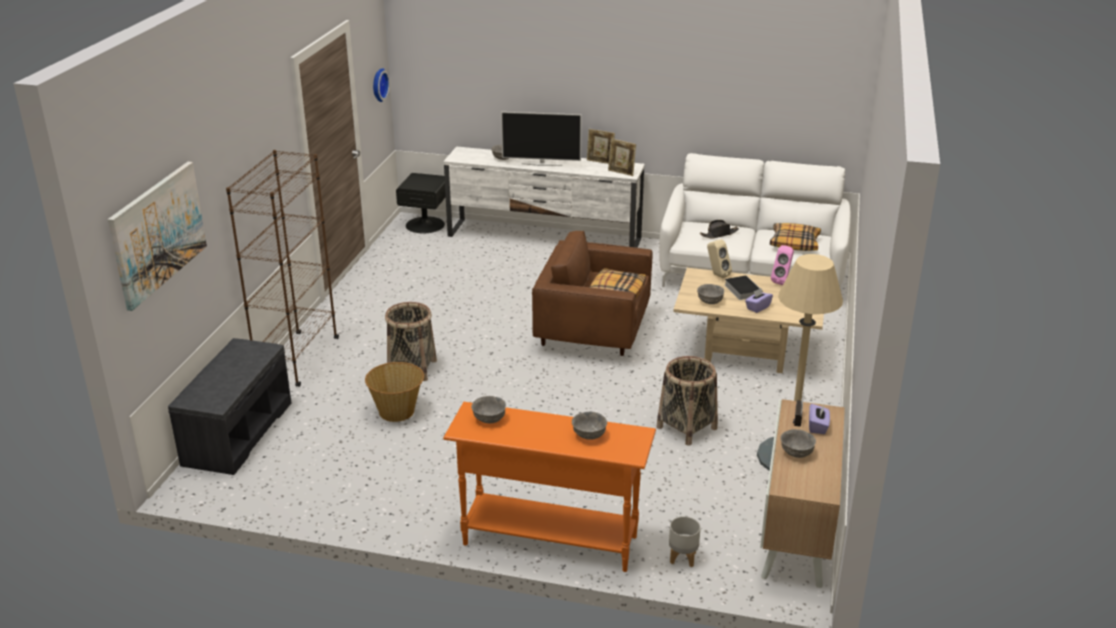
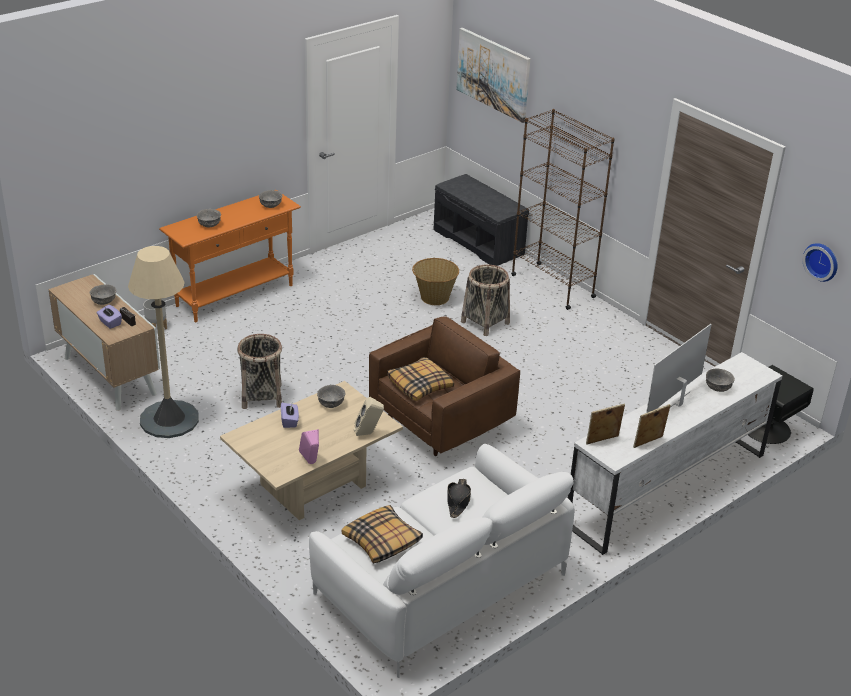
camera: 125 degrees right, 5 degrees up
(742, 289) = (327, 431): book -> none

